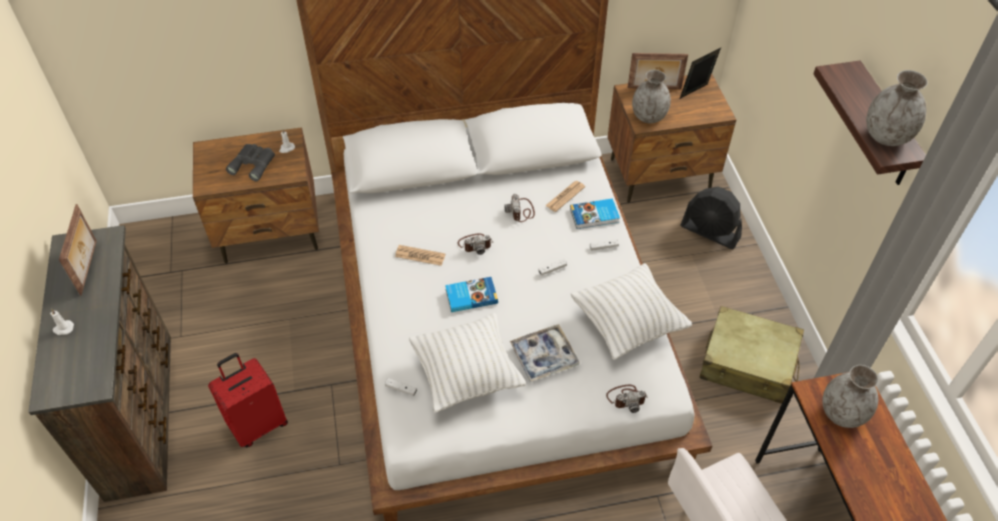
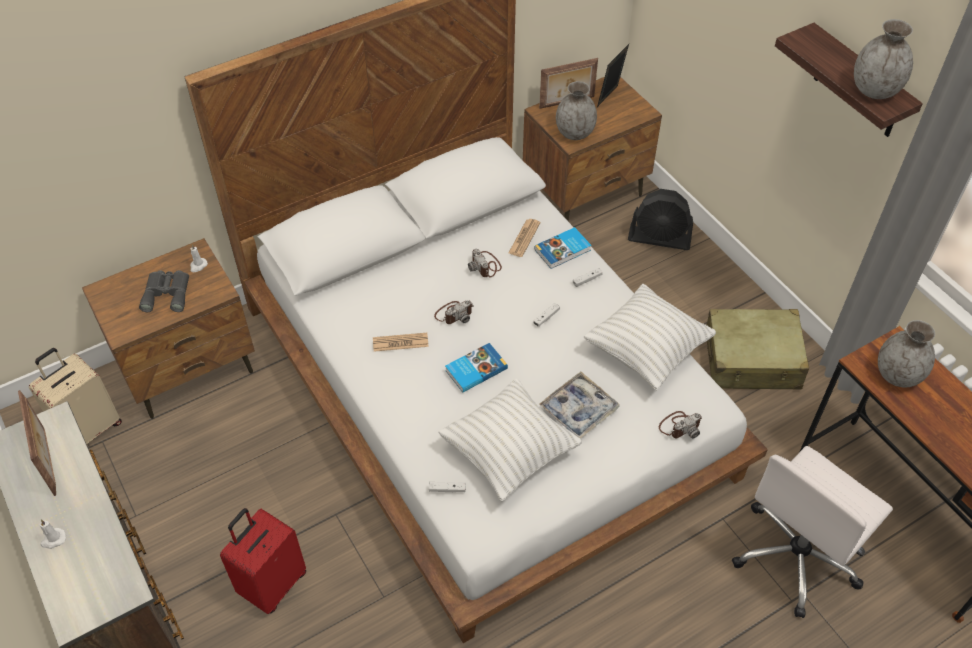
camera: 20 degrees left, 0 degrees up
(177, 257) = (90, 428): none -> beige suitcase

